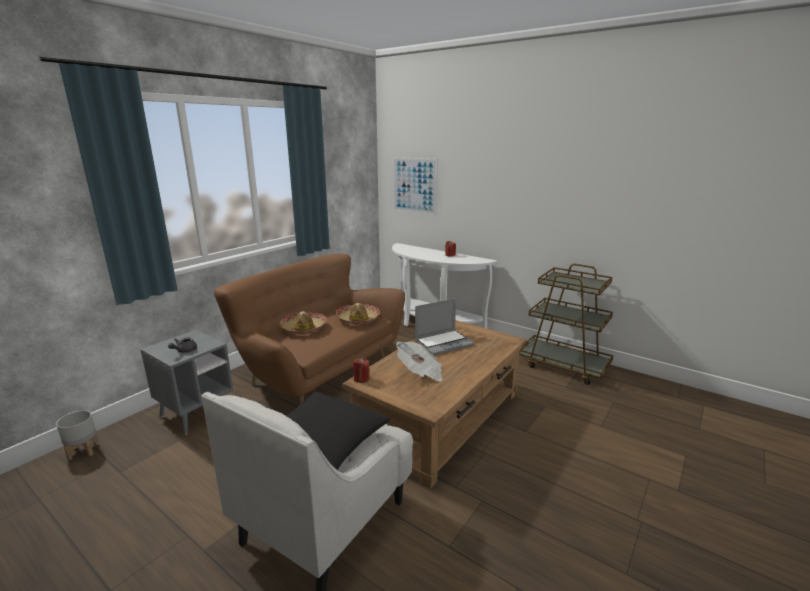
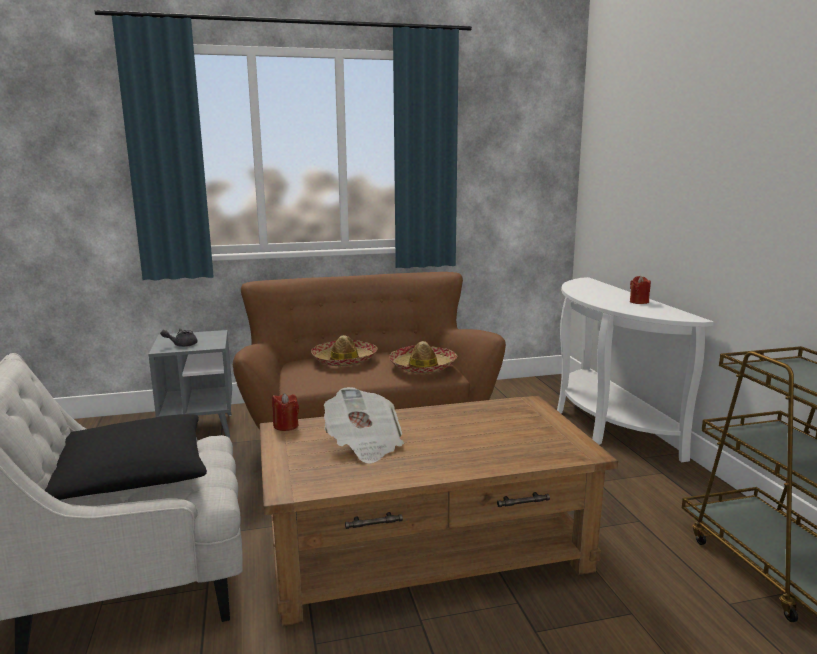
camera: 40 degrees right, 5 degrees down
(83, 451) = (86, 427): grey planter -> none
(414, 185) = (617, 180): picture -> none
(444, 343) = (467, 422): laptop -> none

